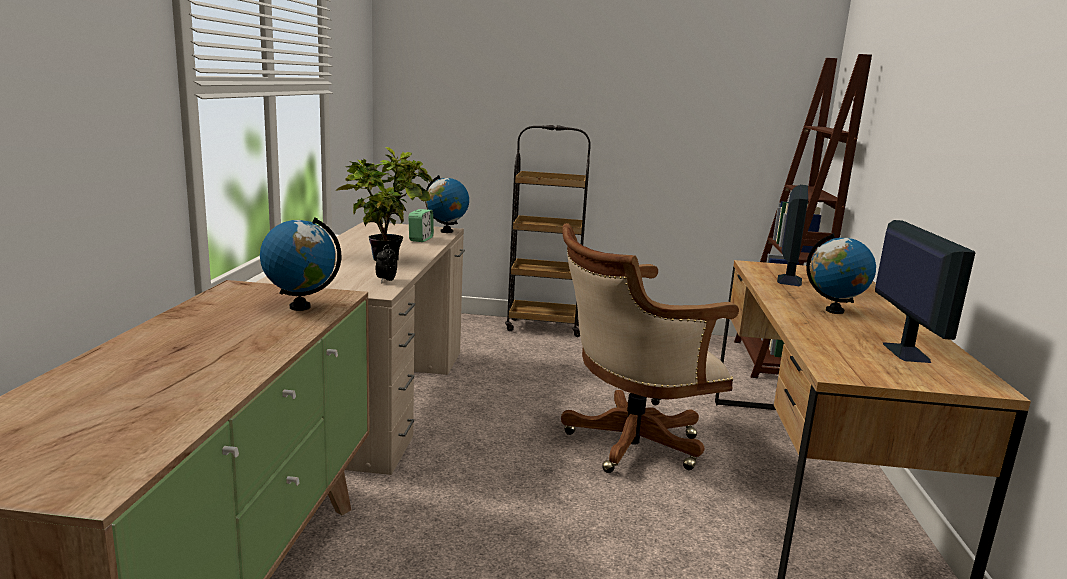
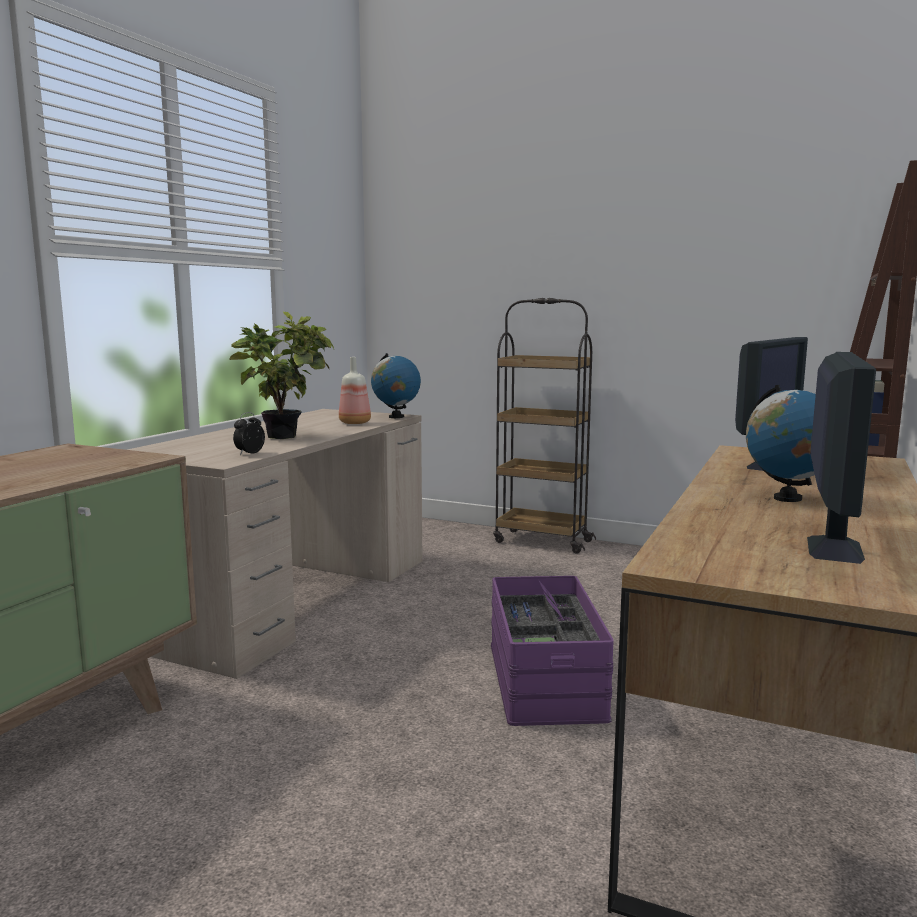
camera: 20 degrees right, 5 degrees down
(300, 307) = (88, 464): globe -> none
(421, 239) = (354, 422): alarm clock -> bottle
(627, 445) = (543, 678): office chair -> purple storage box

